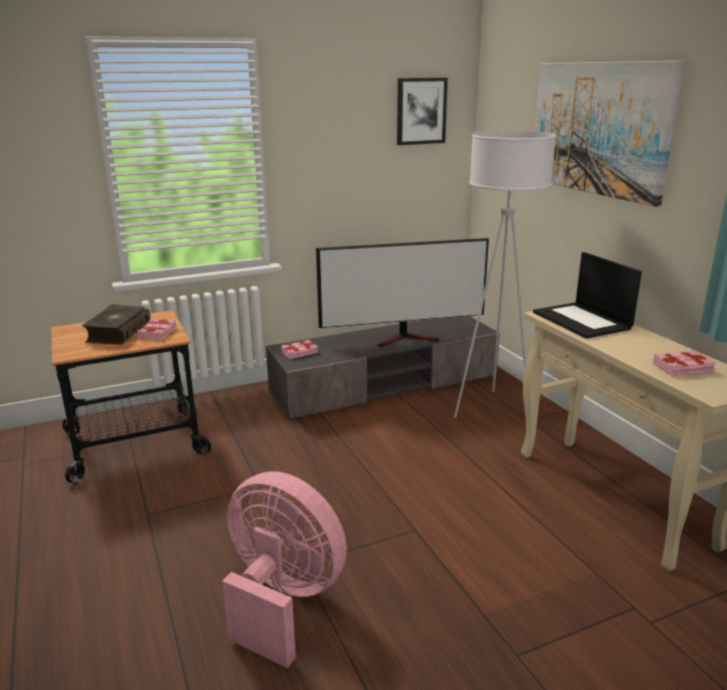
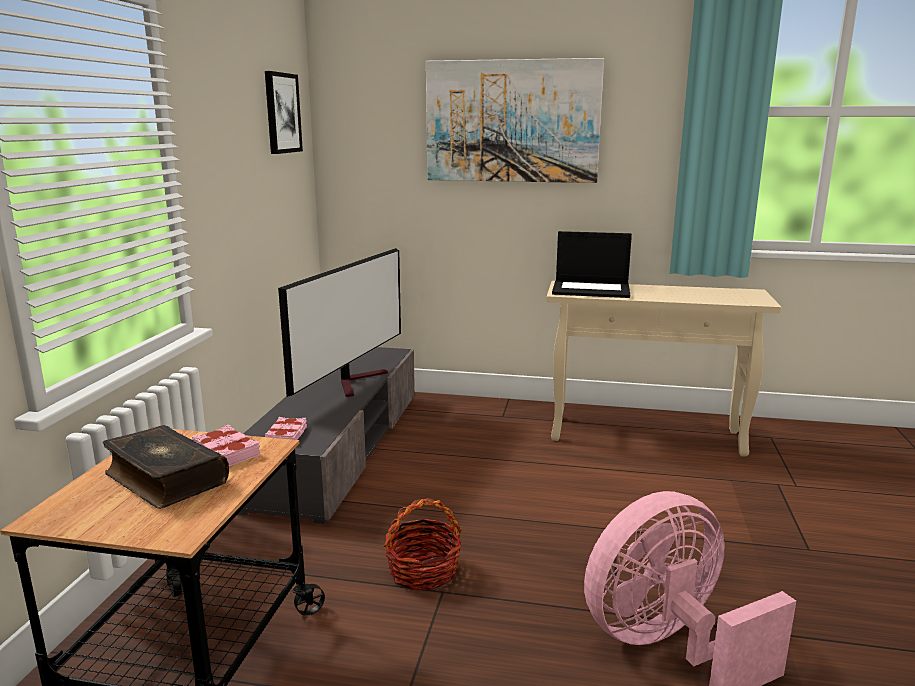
camera: 55 degrees left, 5 degrees down
(274, 471) = (423, 571): none -> basket
(492, 409) = (466, 422): white floor lamp -> none
(683, 368) = (713, 296): pink book -> none

